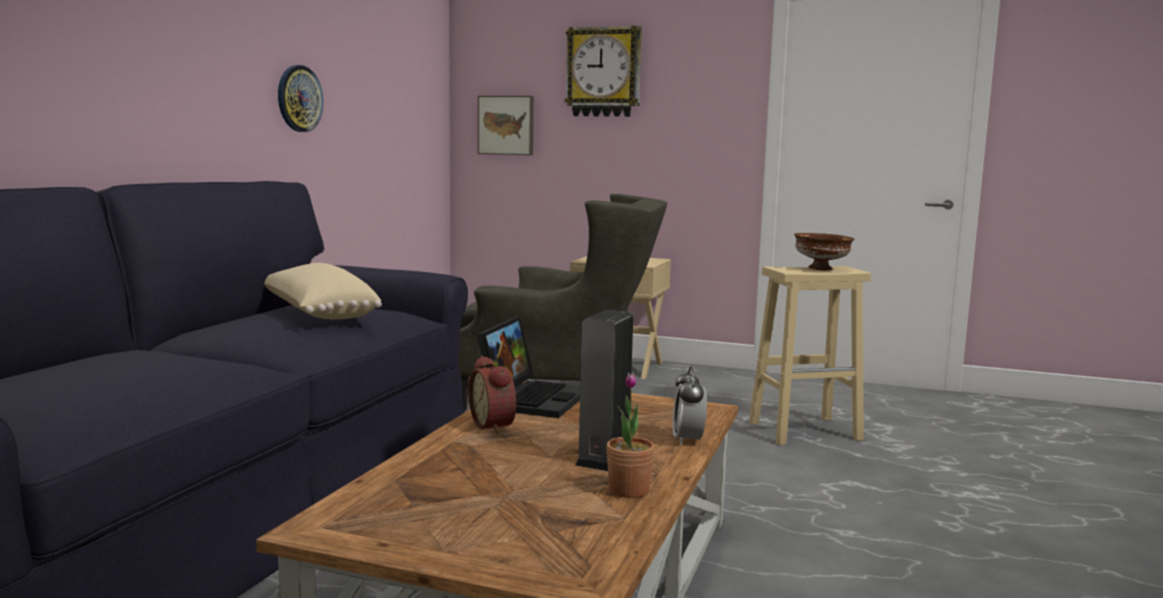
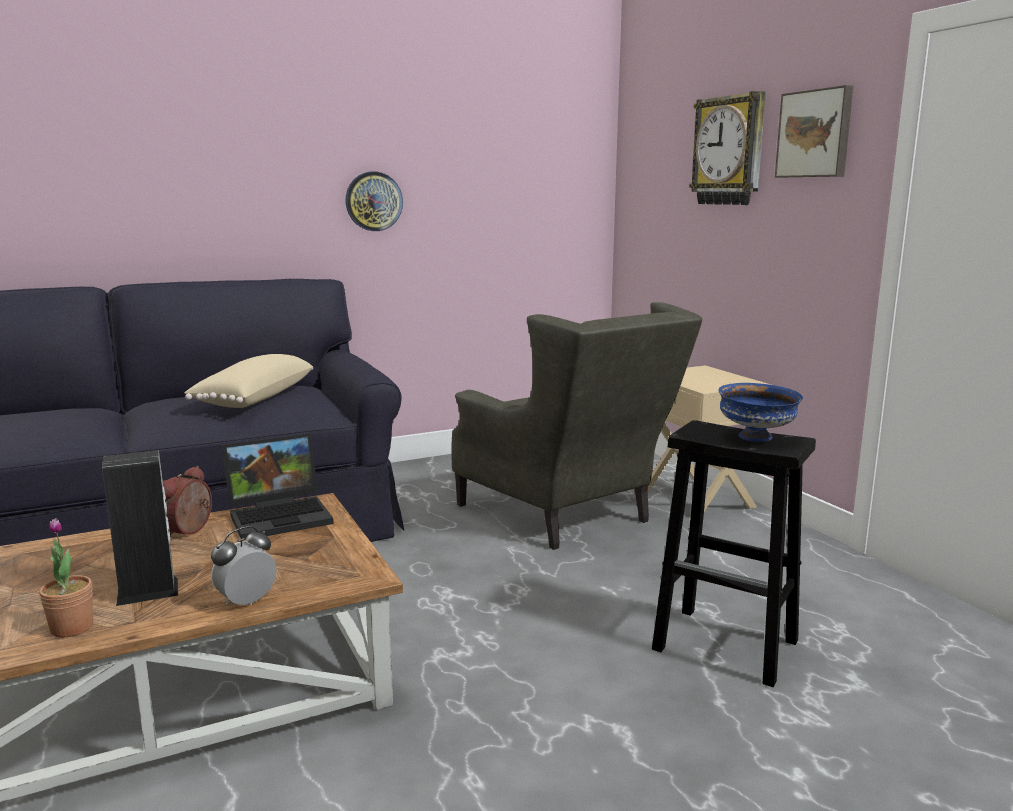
camera: 45 degrees right, 5 degrees up
(506, 125) = (651, 213): picture -> picture (815, 134)
(806, 431) = (728, 645): beige stool -> black stool
(821, 268) = (756, 437): brown bowl -> blue bowl

